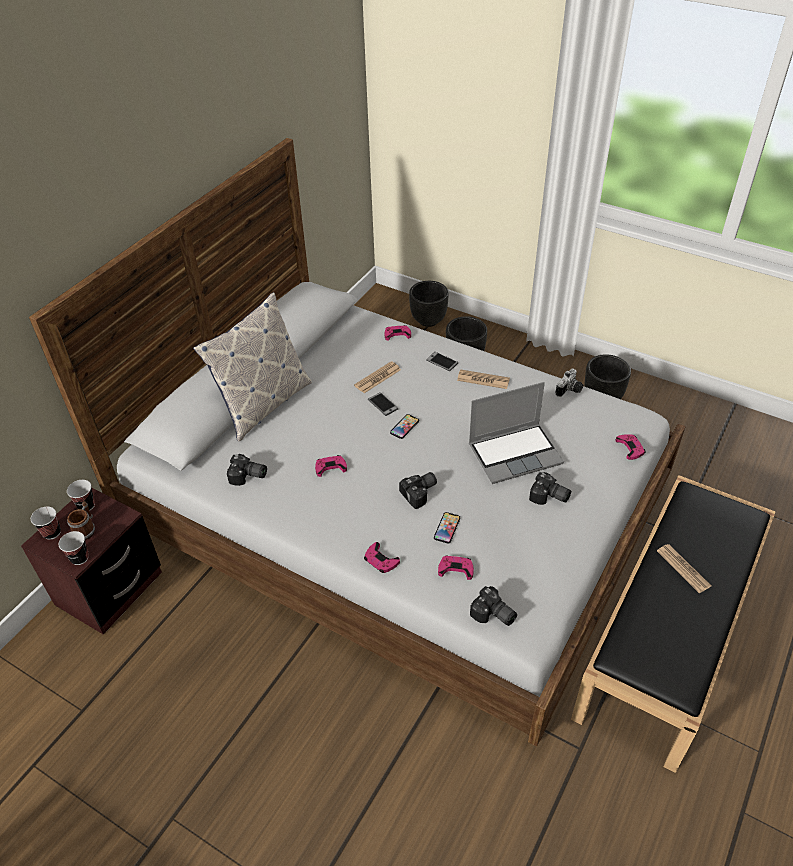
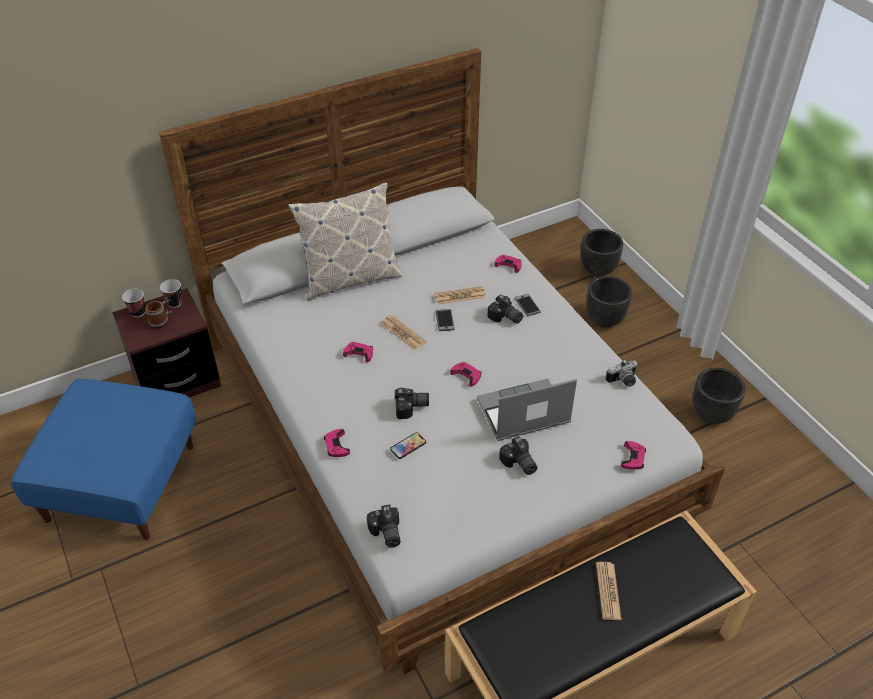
camera: 30 degrees right, 0 degrees up
(79, 558) = (142, 339): cup -> none
(125, 719) = (120, 482): none -> blue ottoman
(248, 476) = (292, 332): camera -> camera (505, 318)
(404, 427) = (446, 347): phone -> none
(456, 569) = (387, 482): pink game controller -> pink game controller (466, 375)
(483, 380) = (550, 337): newspaper -> newspaper (403, 333)
(515, 453) = (522, 413): laptop -> laptop turned 150 degrees clockwise

